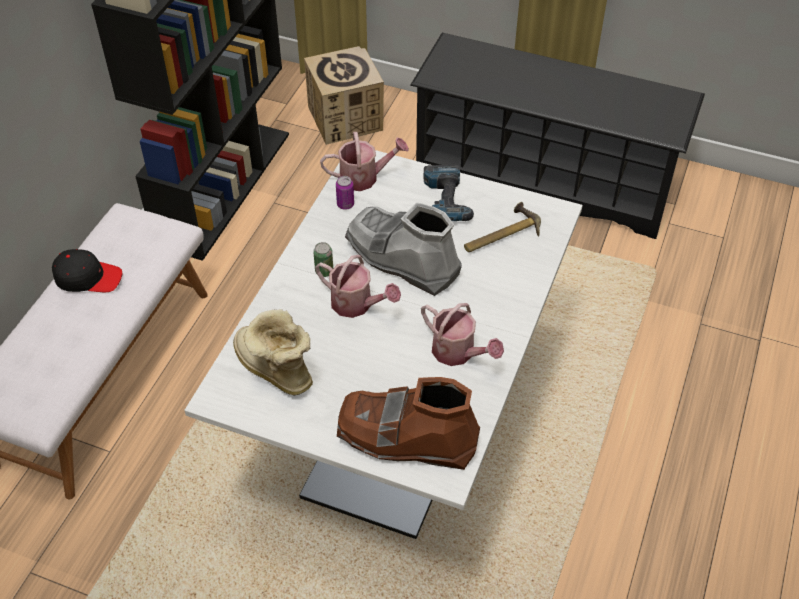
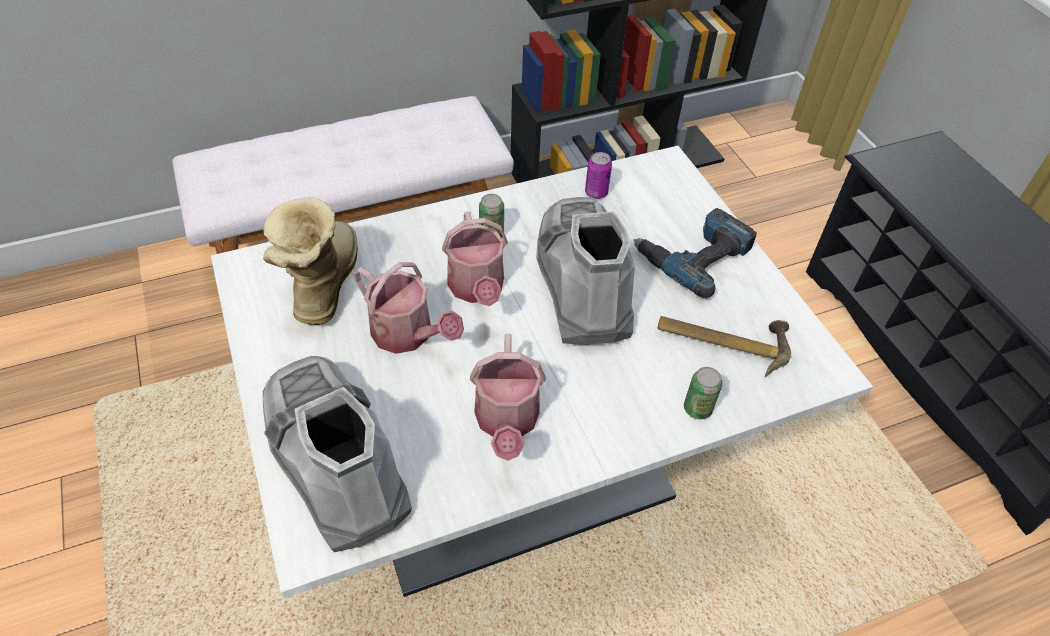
camera: 45 degrees right, 0 degrees up
(88, 277) = (375, 131): black cap -> none
(345, 118) = (792, 181): cardboard box -> none
(364, 177) = (649, 182): watering can -> watering can (408, 335)
(406, 437) = (334, 459): brown boot -> grey boot
(528, 275) = (697, 409): none -> can

